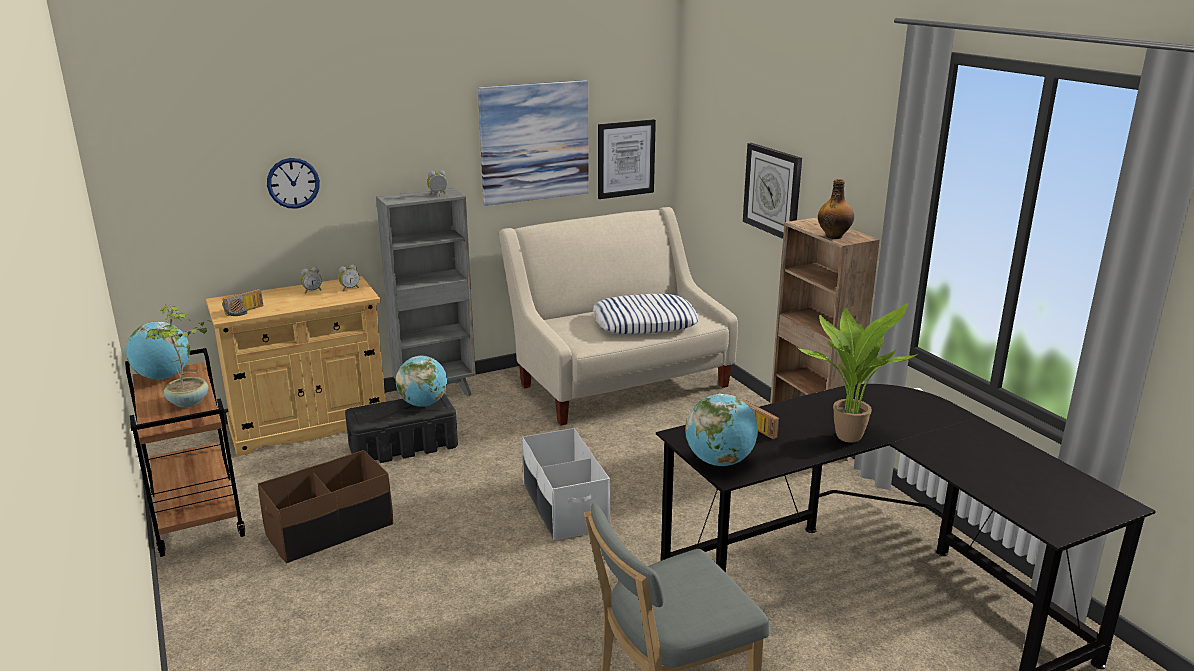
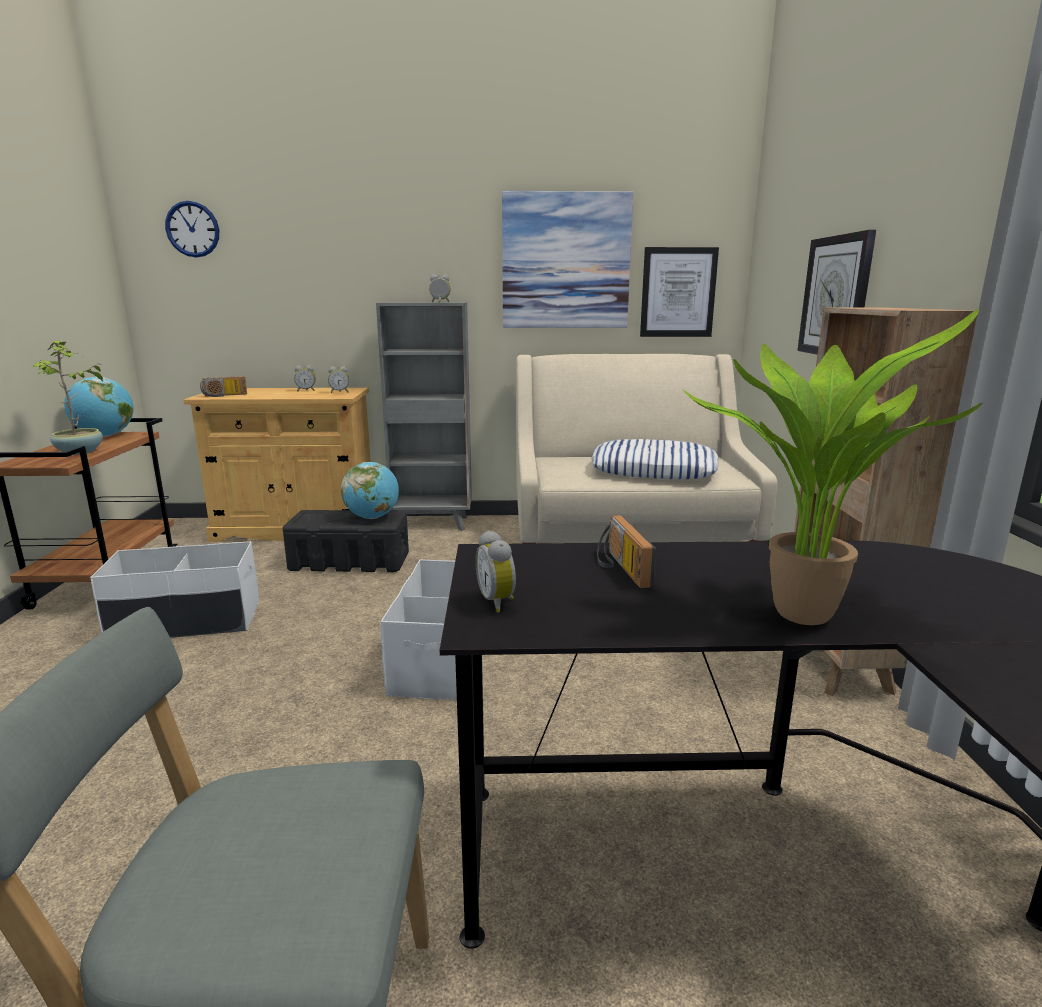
camera: 25 degrees right, 5 degrees down
(293, 183) = (303, 280): wall clock -> wall clock (192, 229)
(330, 530) = (187, 622): brown storage box -> white storage box
(720, 461) = (498, 602): globe -> alarm clock
(834, 236) = (894, 308): bottle -> none

